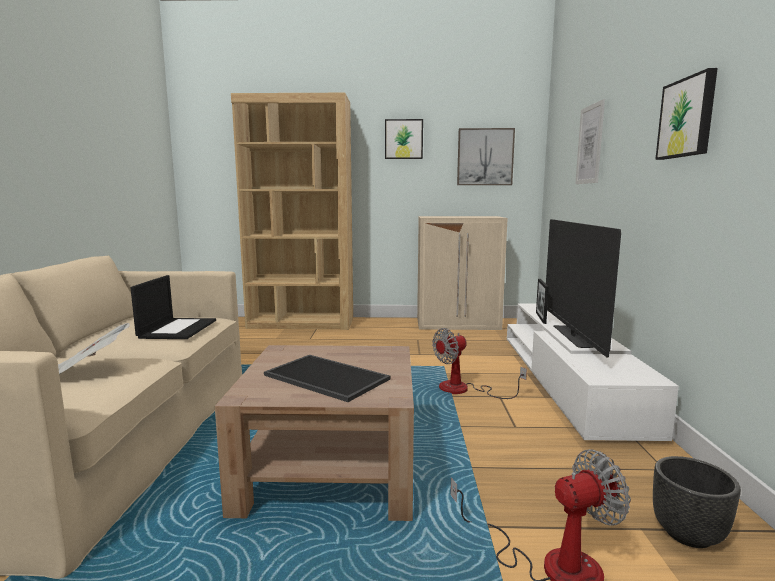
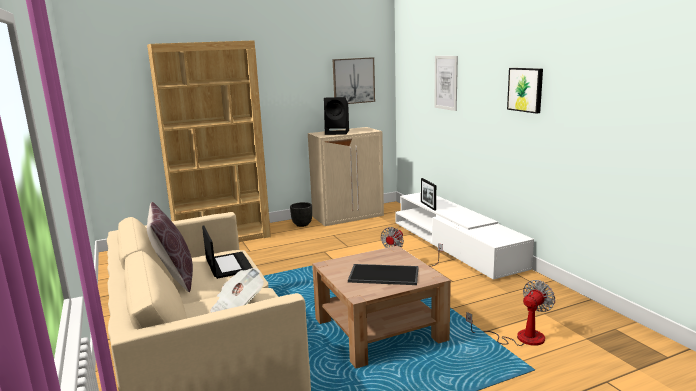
camera: 25 degrees left, 5 degrees up
(106, 330) = (174, 278): none -> brown pillow
(403, 139) = (290, 70): picture -> none
(451, 216) = (338, 132): none -> black speaker
(571, 336) = (459, 217): television -> none
(689, 534) = (562, 310): black planter -> black planter (302, 224)

